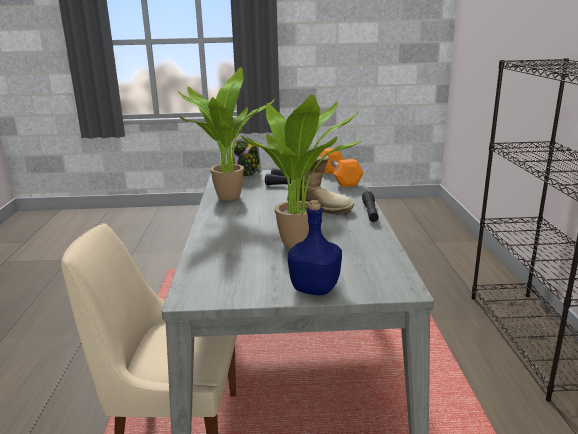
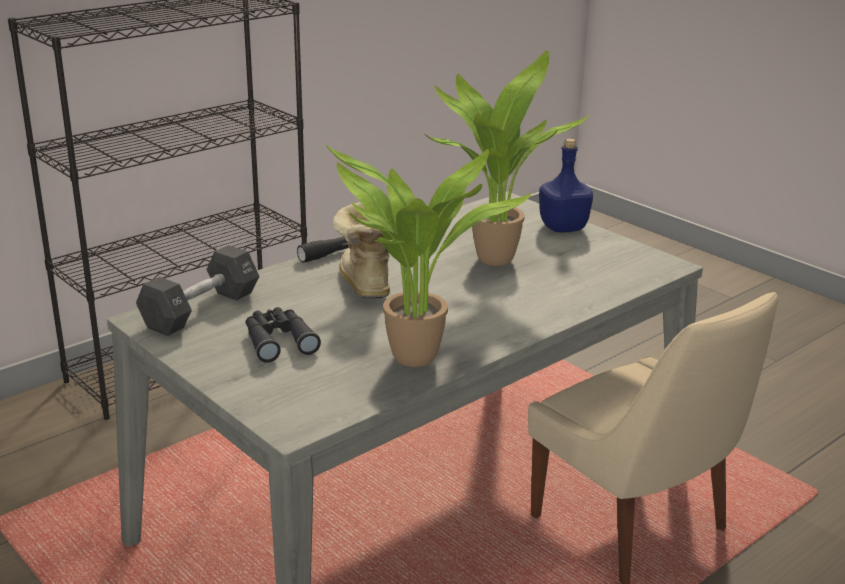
camera: 130 degrees left, 5 degrees up
(247, 174) = (263, 400): jar -> none
(338, 178) = (201, 310): orange dumbbell -> black dumbbell

